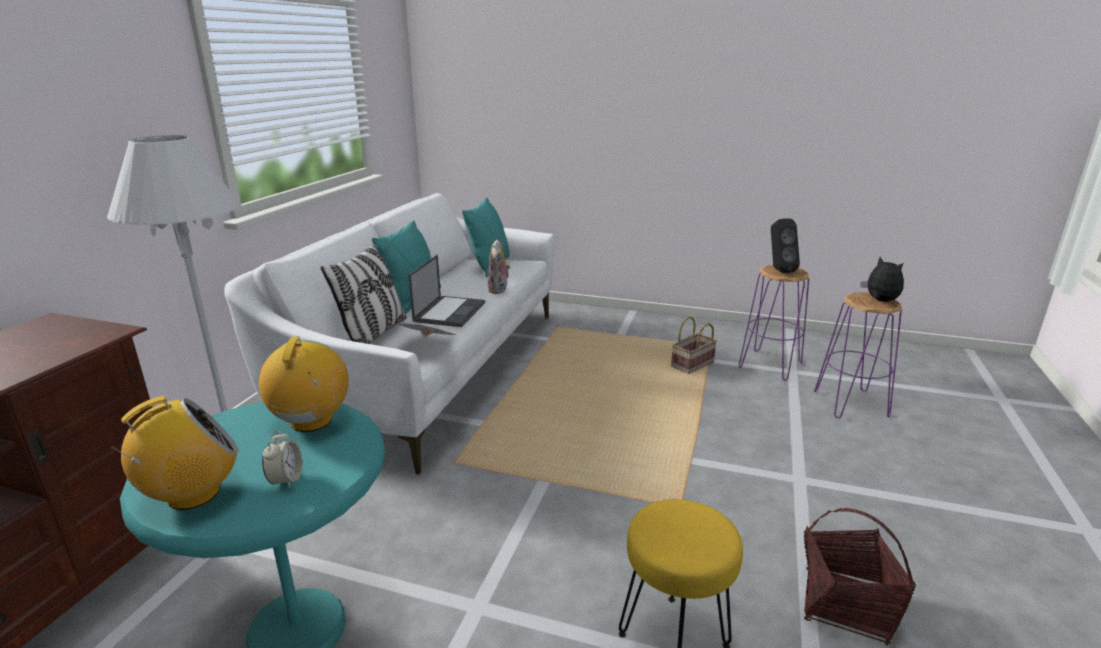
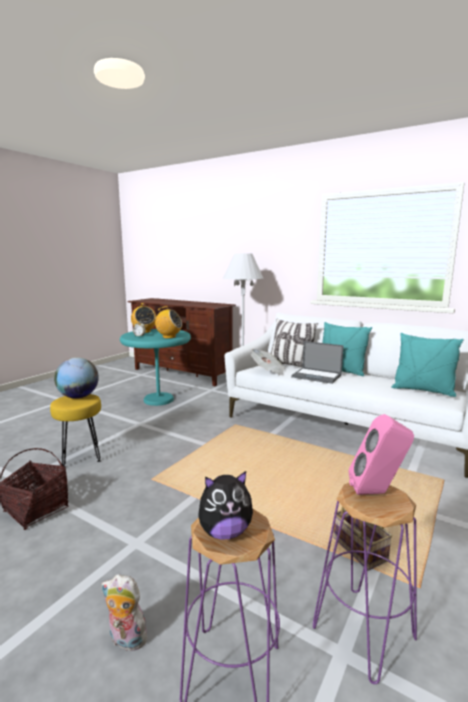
camera: 105 degrees right, 10 degrees down
(499, 290) = (362, 389): plush toy -> plush toy (125, 640)
(670, 533) = (78, 397): none -> globe
(778, 270) = (377, 493): black speaker -> pink speaker

